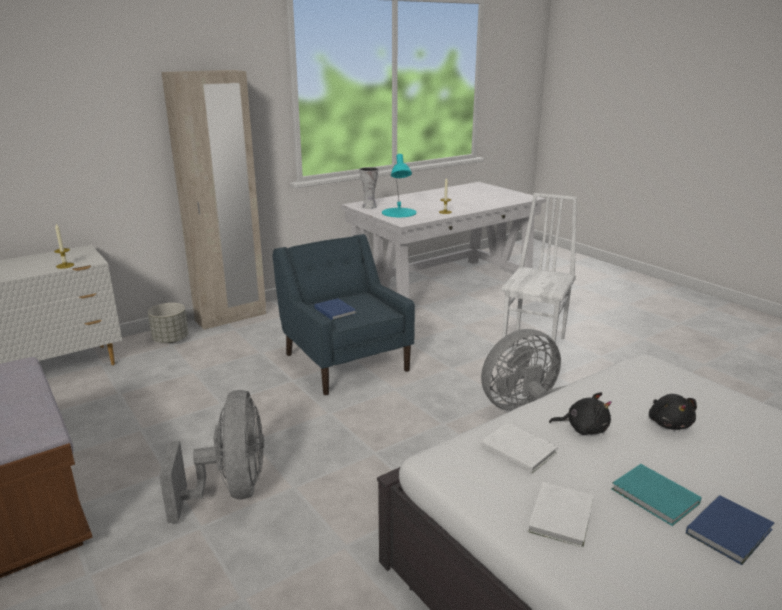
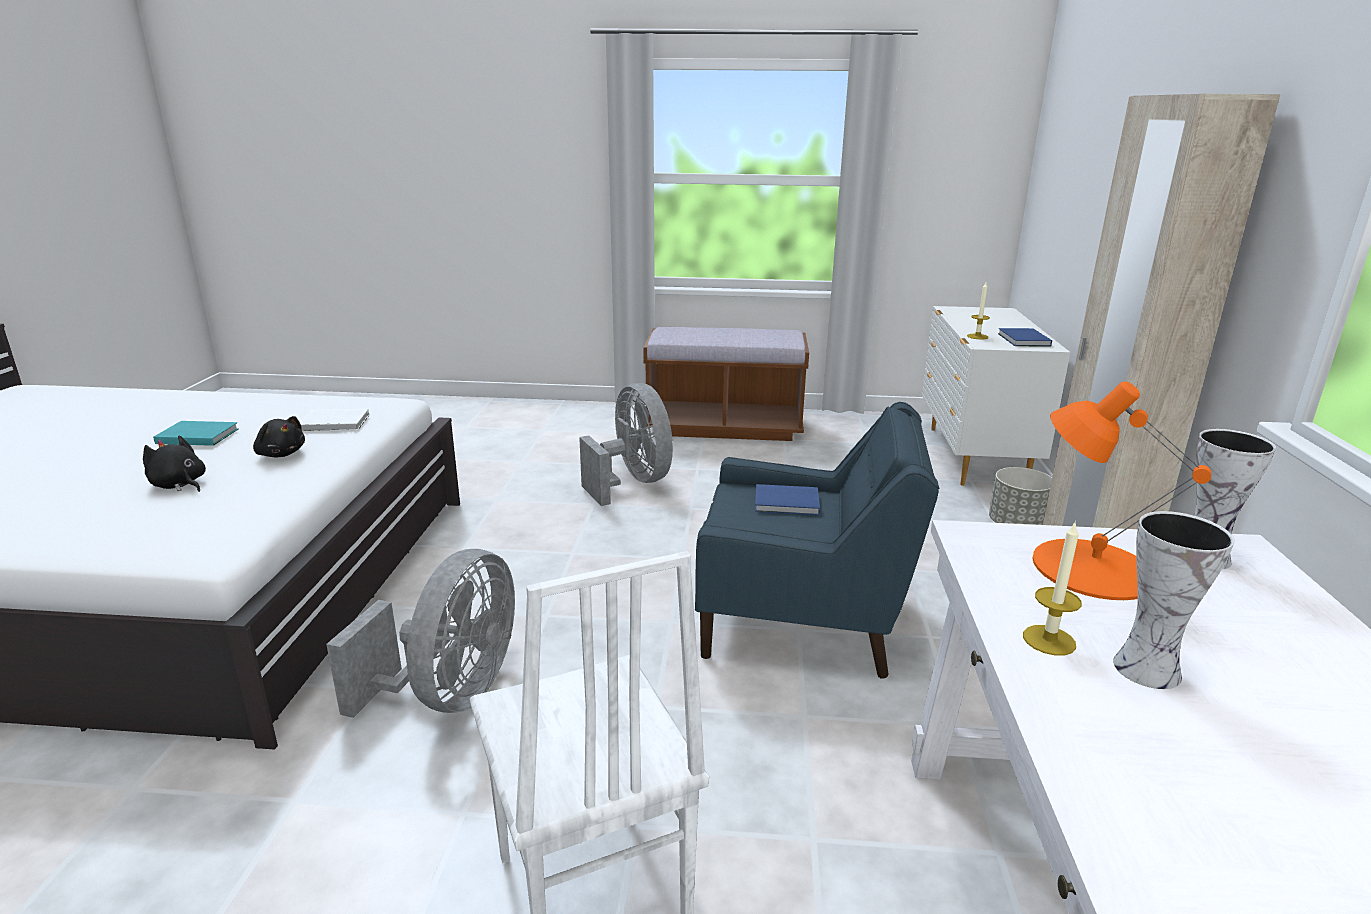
camera: 130 degrees right, 0 degrees up
(231, 490) = (632, 482): grey fan -> grey fan turned 150 degrees counterclockwise
(398, 213) = (1091, 567): turquoise table lamp -> orange table lamp
(439, 206) = (1144, 667): none -> vase
(562, 515) = (274, 409): white book -> none
(583, 428) = (281, 454): black plush toy -> black plush toy turned 105 degrees counterclockwise
(731, 531) = (130, 438): blue book -> blue book (1023, 340)

